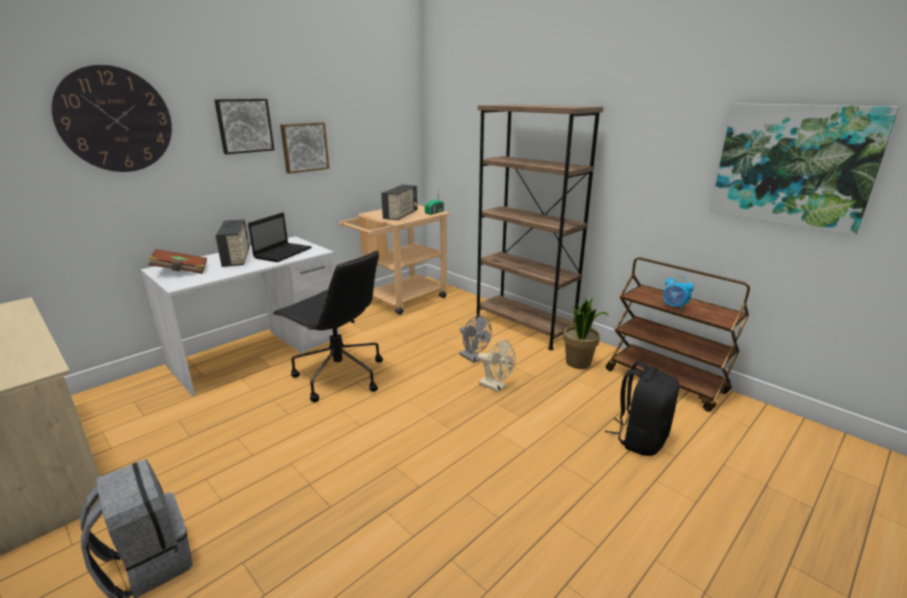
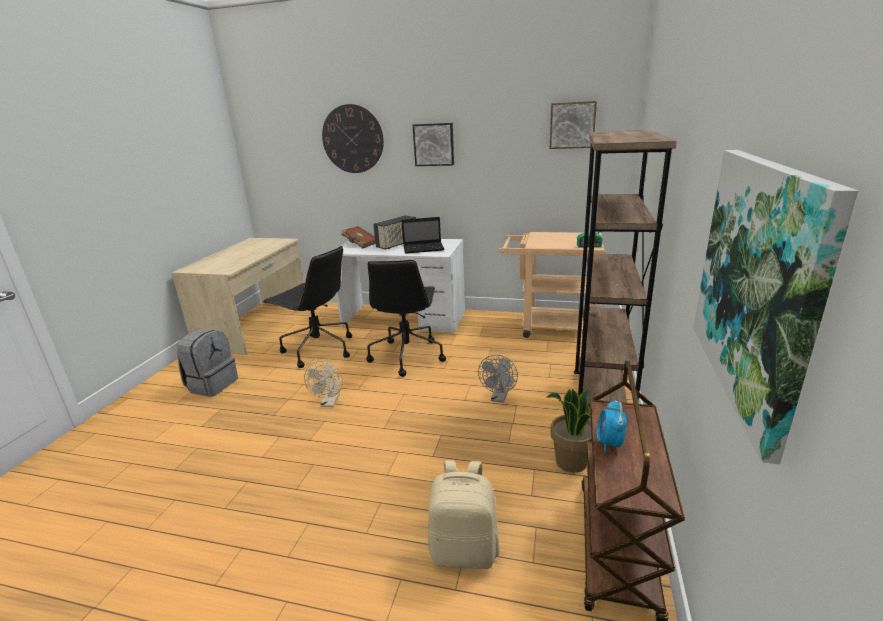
camera: 60 degrees right, 0 degrees up
(220, 430) = (317, 349): none -> black office chair
(304, 147) = (483, 164): picture -> picture (572, 125)
(401, 215) = (550, 241): radio -> none
(496, 387) = (466, 426): beige fan -> beige fan (329, 403)
(640, 439) = (464, 550): black backpack -> beige backpack

